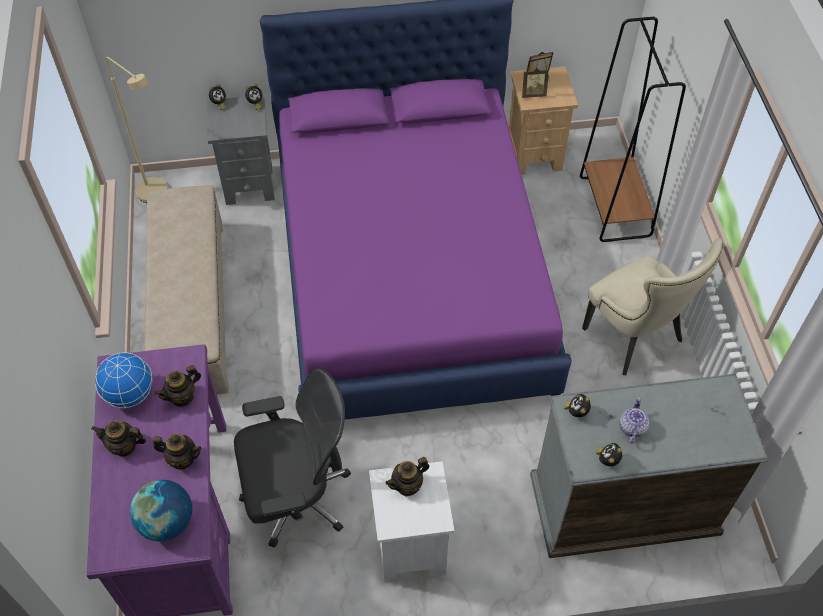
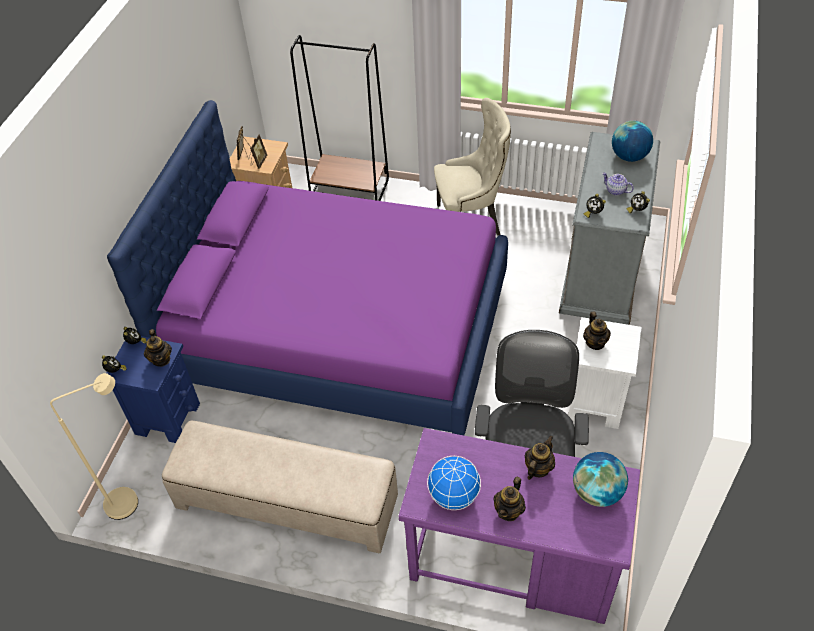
camera: 65 degrees left, 5 degrees down
(182, 397) = (474, 455): teapot -> teapot (161, 359)
(250, 185) = (169, 418): grey nightstand -> blue nightstand
(708, 428) = (629, 156): none -> globe

